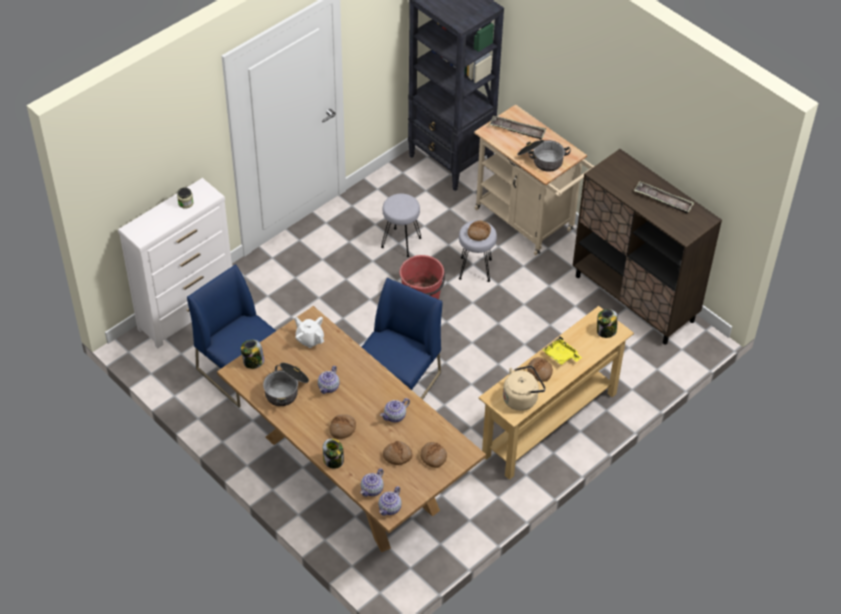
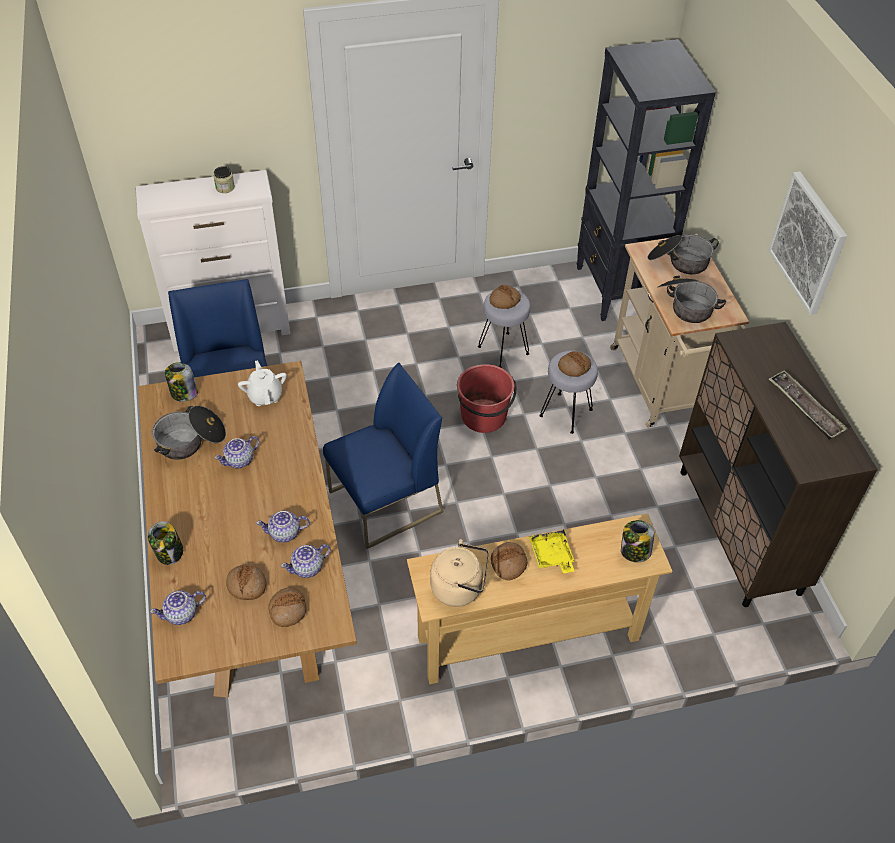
camera: 30 degrees right, 0 degrees up
(342, 429) = (212, 518): bread -> bread (504, 301)
(390, 508) = (182, 650): teapot -> teapot (308, 568)
(517, 130) = (679, 261): tray -> cooking pot
(620, 95) = (808, 243): none -> picture

